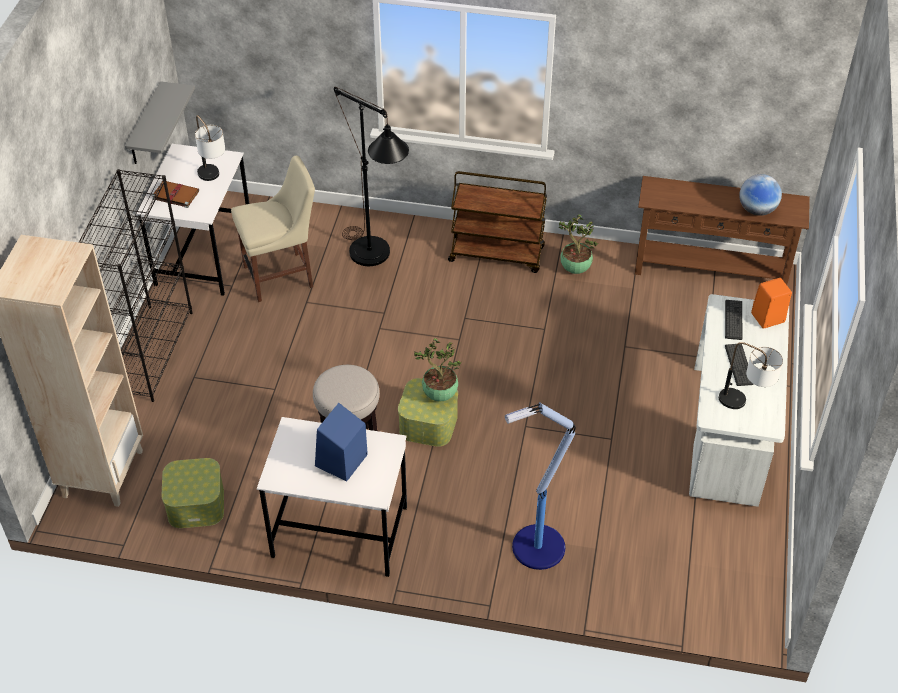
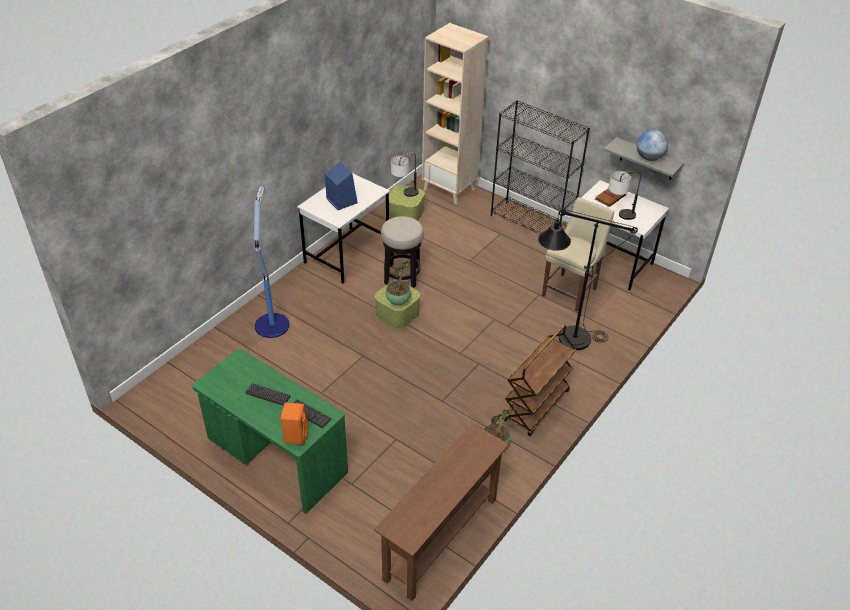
camera: 115 degrees right, 5 degrees down
(282, 276) = (571, 291): beige chair -> beige chair turned 150 degrees counterclockwise
(728, 435) = (275, 457): white desk -> green desk
(744, 405) = (234, 379): table lamp -> table lamp (404, 194)
(757, 210) = (419, 502): globe -> globe (649, 158)

